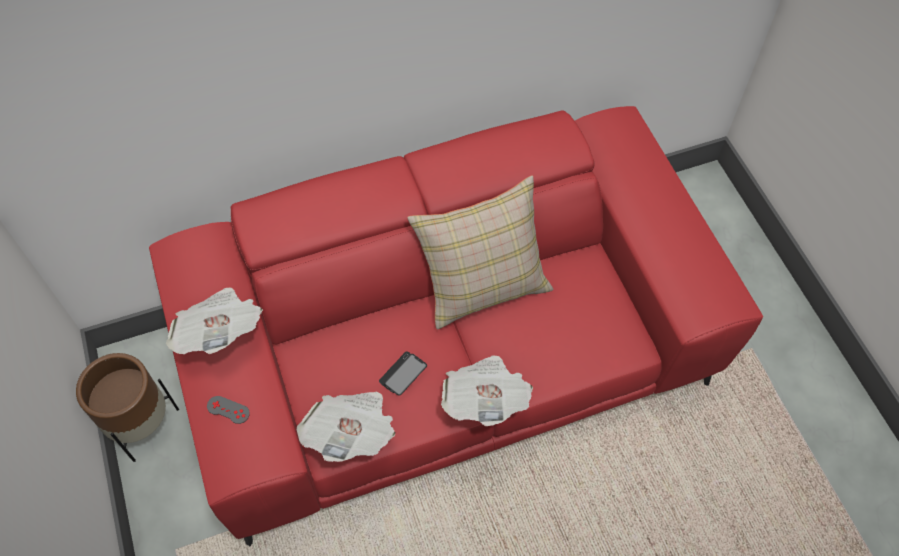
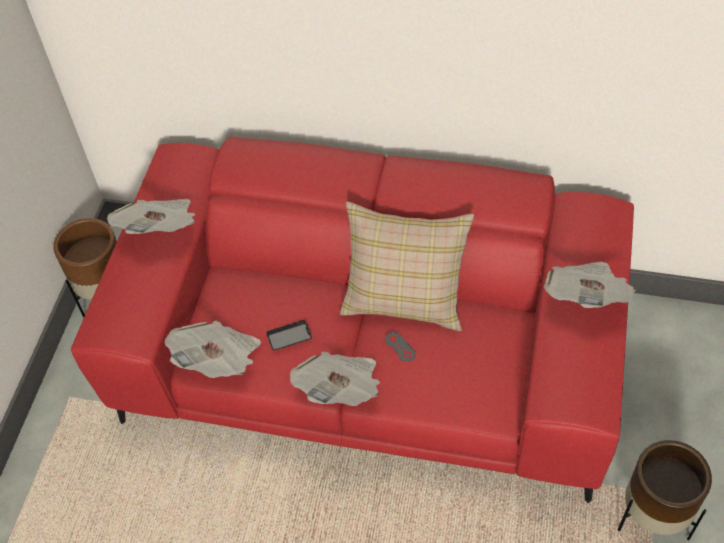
camera: 35 degrees right, 5 degrees down
(228, 410) = (126, 288): grey game controller -> grey game controller (400, 347)
(659, 207) = (586, 297): none -> newspaper
(763, 369) = (653, 517): none -> brown planter

